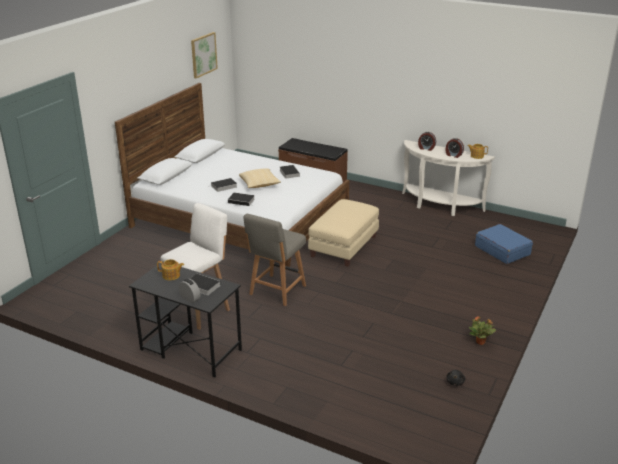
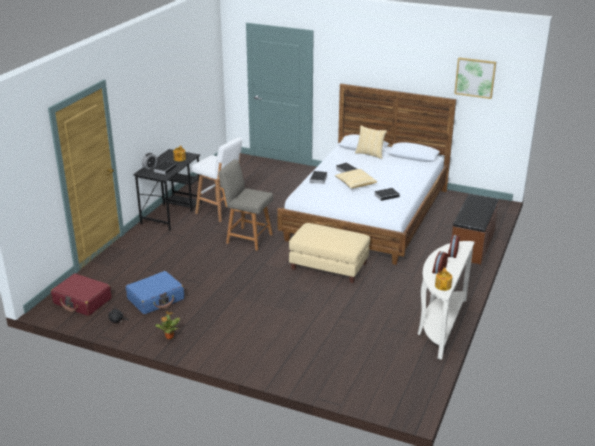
camera: 85 degrees right, 0 degrees up
(186, 173) = (370, 154): none -> pillow
(416, 416) = (82, 301): none -> red suitcase
(502, 250) = (342, 364): blue suitcase -> blue suitcase (156, 299)

